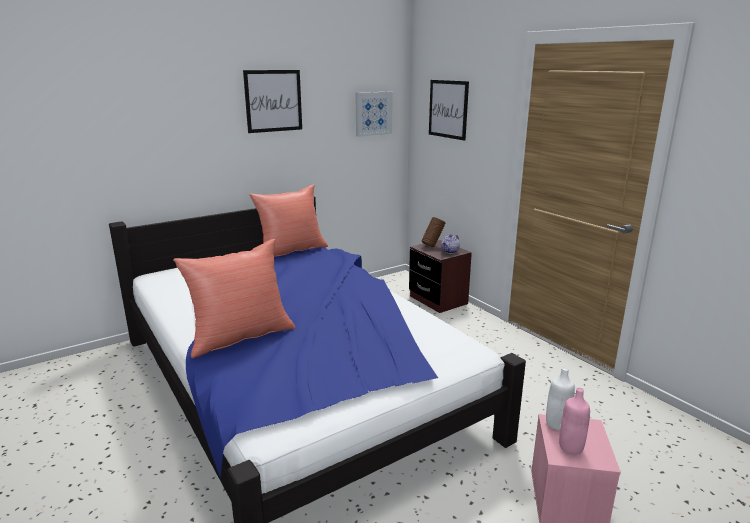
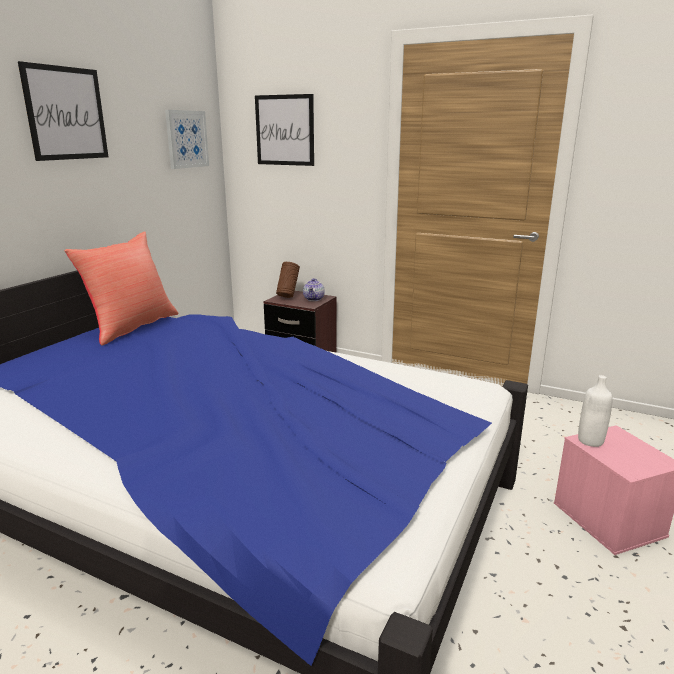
camera: 30 degrees left, 0 degrees up
(240, 336) = (193, 446): red pillow -> none
(571, 447) = (627, 458): pink bottle -> none

